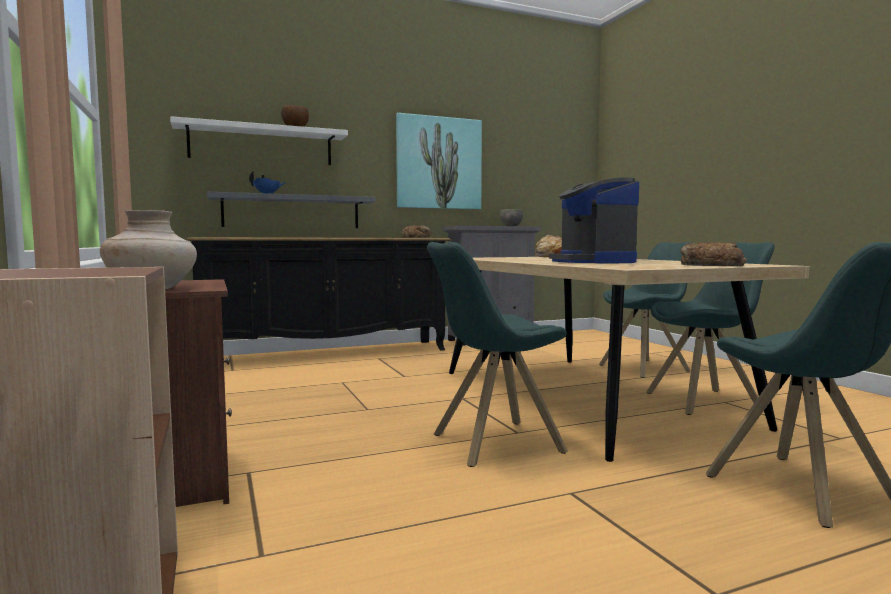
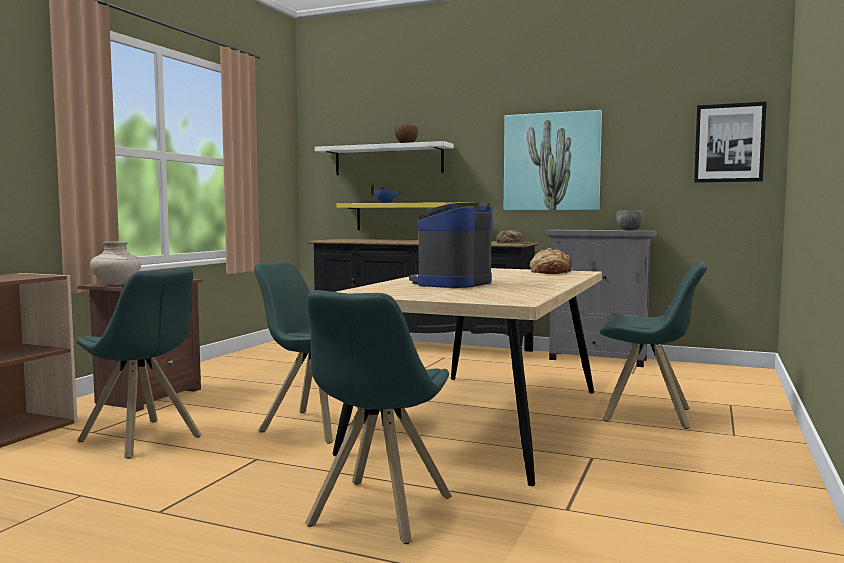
camera: 45 degrees right, 0 degrees up
(292, 212) = (410, 216): grey shelf -> yellow shelf
(565, 160) = (729, 143): none -> picture
(703, 401) = (573, 451): turquoise chair -> turquoise chair (141, 438)
(710, 265) = (458, 296): bread -> none

